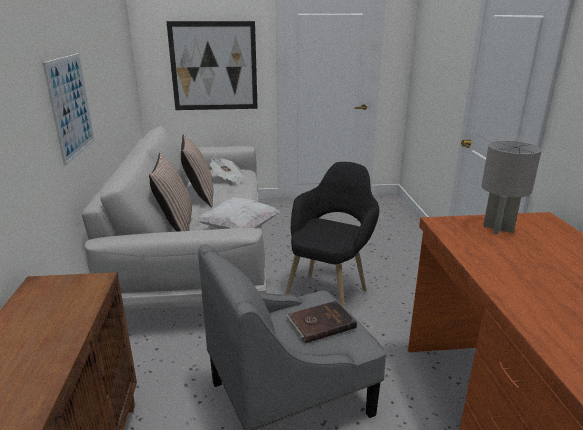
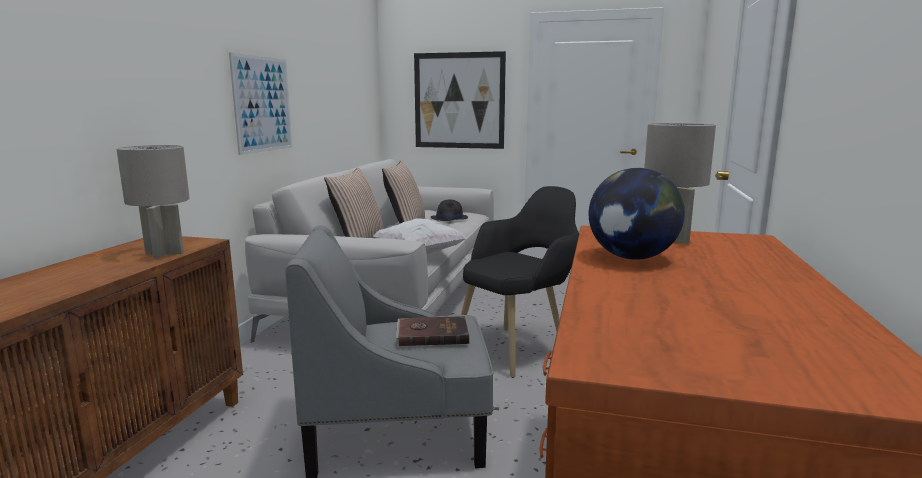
camera: 20 degrees right, 10 degrees down
(76, 309) = (164, 253): none -> grey table lamp
(228, 179) = (449, 218): newspaper -> black hat
(499, 259) = (632, 257): none -> globe

